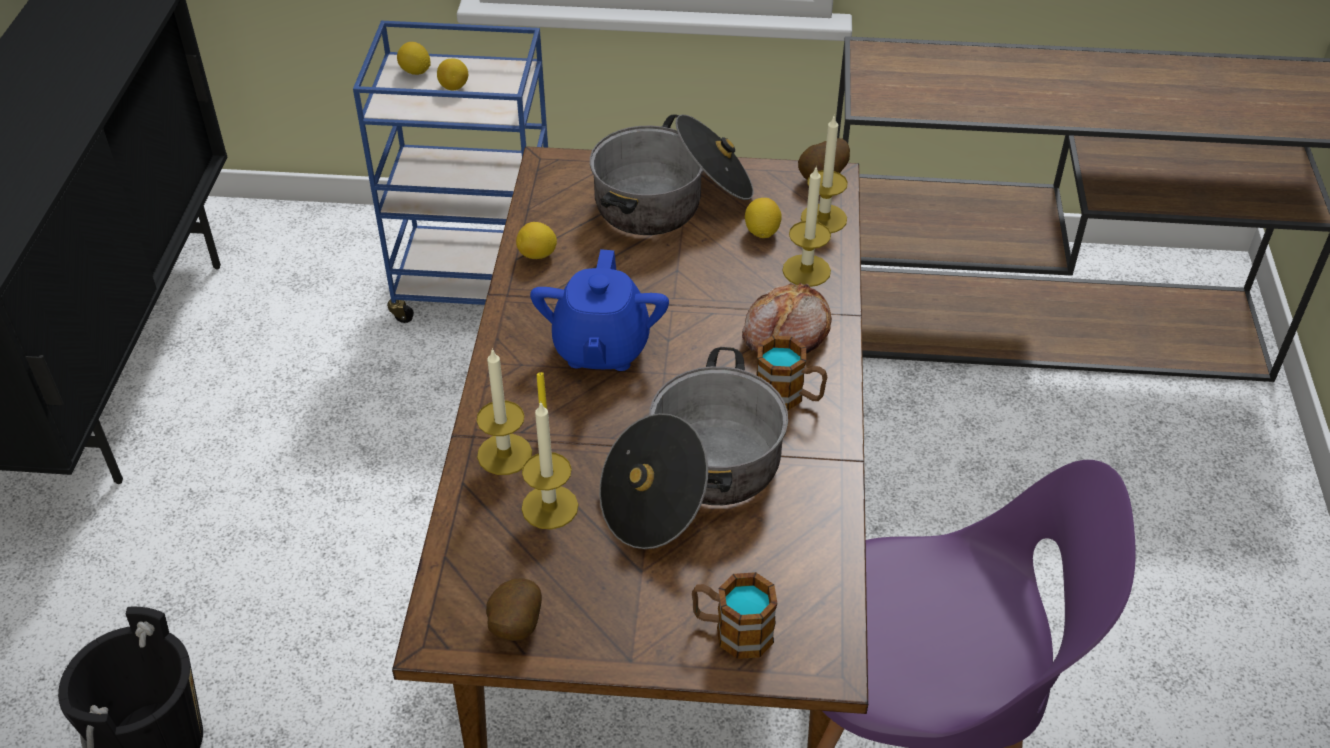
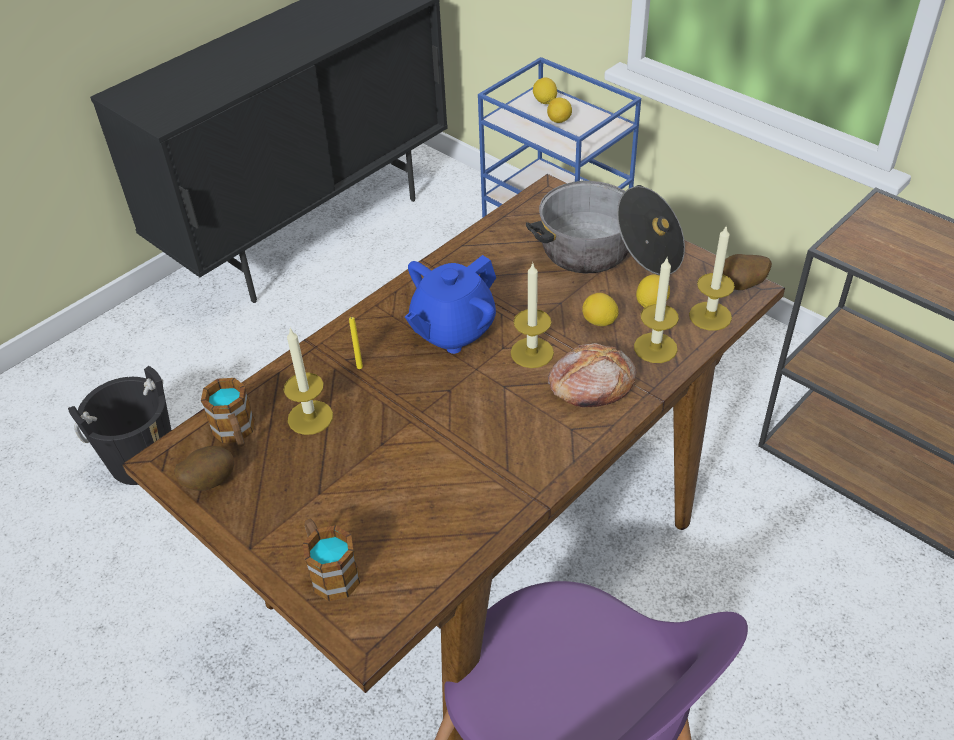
camera: 40 degrees right, 0 degrees up
(504, 454) = (320, 368): candle -> candle (532, 352)
(537, 255) = (478, 249): lemon -> lemon (599, 322)
(693, 480) = (416, 453): cooking pot -> none
(789, 396) = (544, 431): mug -> mug (236, 433)

